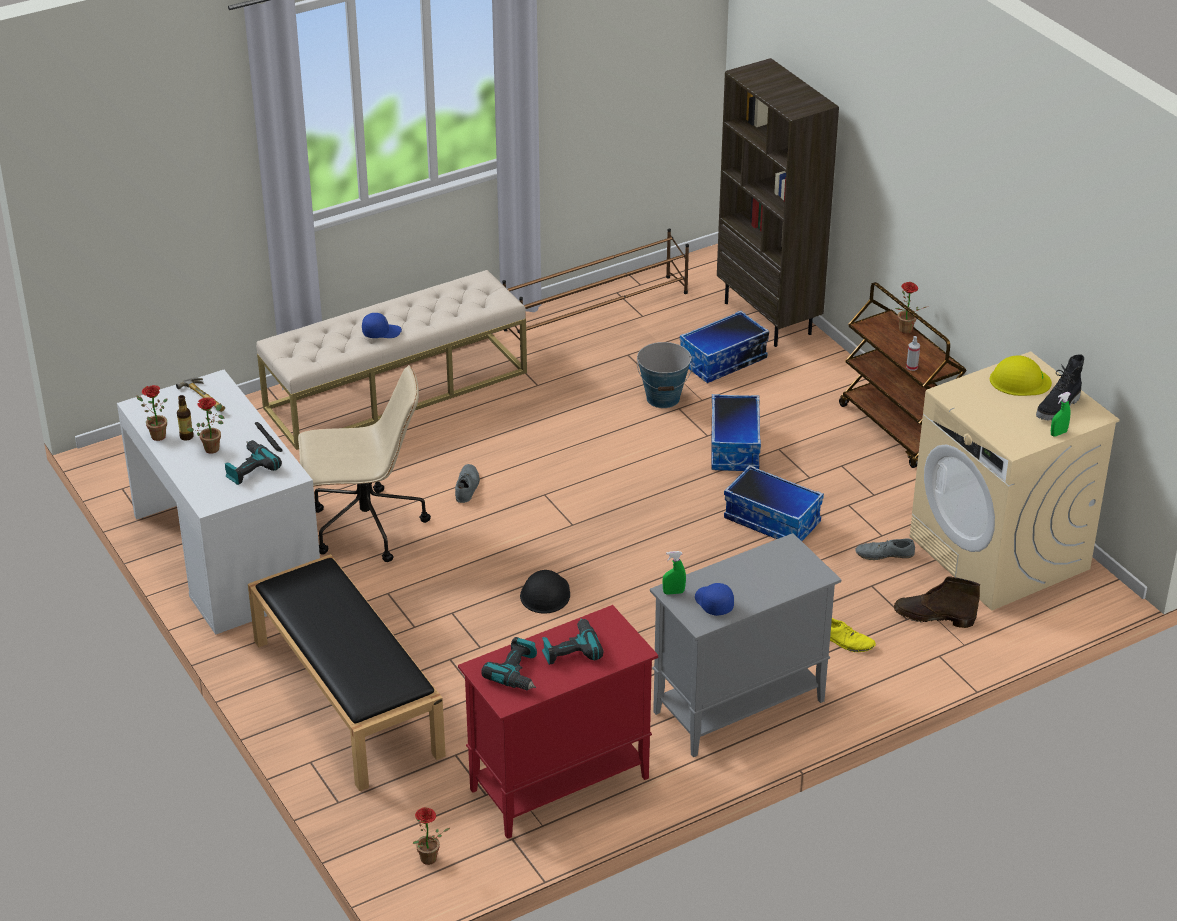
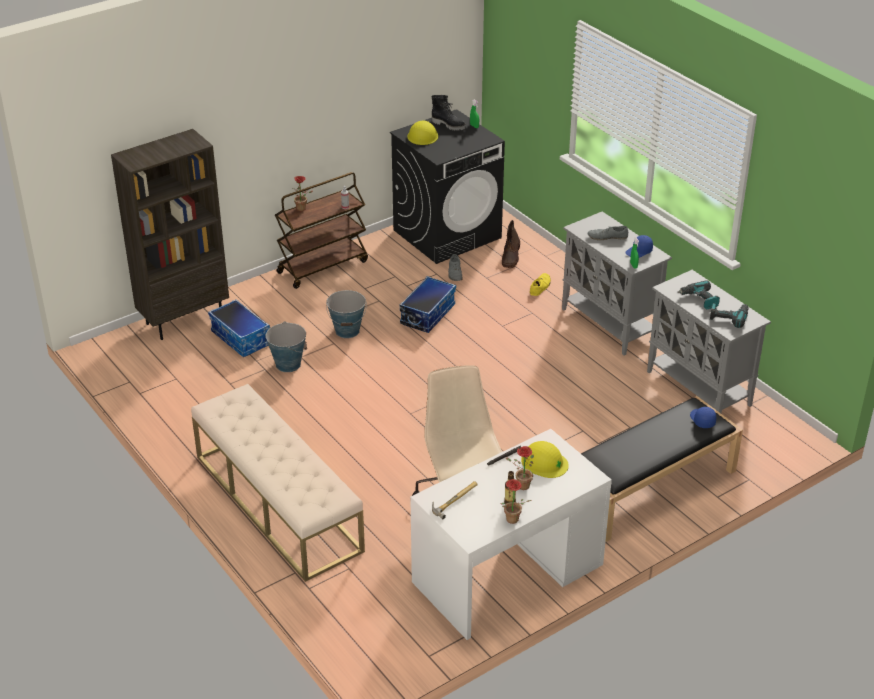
camera: 95 degrees left, 0 degrees up
(249, 468) = (544, 462): power drill -> yellow hard hat
(381, 332) = (291, 453): blue cap -> blue cap (702, 420)
(428, 861) = (783, 435): potted plant -> none
(466, 487) = (405, 452): grey shoe -> grey shoe (607, 237)
(545, 594) = (521, 406): black hard hat -> none
(558, 785) = (699, 389): red cabinet -> grey cabinet
(597, 311) = (167, 401): brown shoe rack -> none
(735, 447) = (347, 331): storage box -> bucket
(1000, 553) = (447, 234): beige washing machine -> black washing machine

